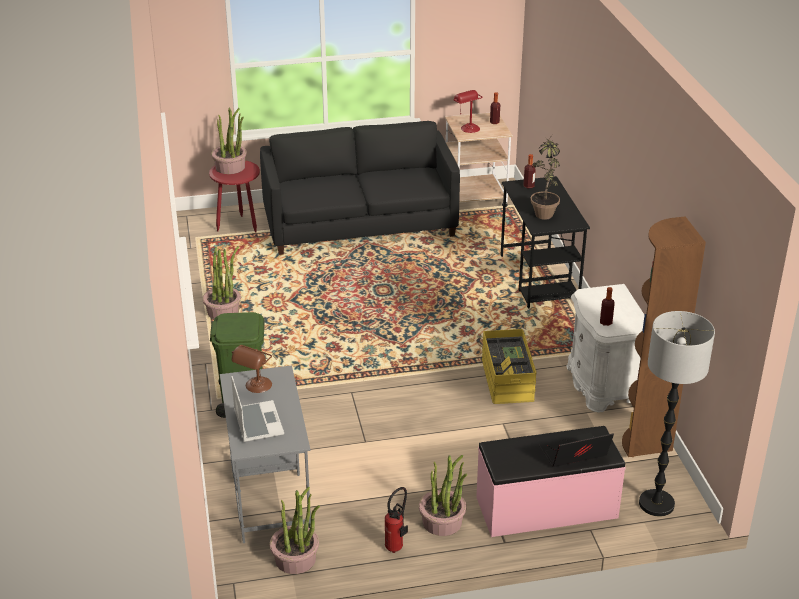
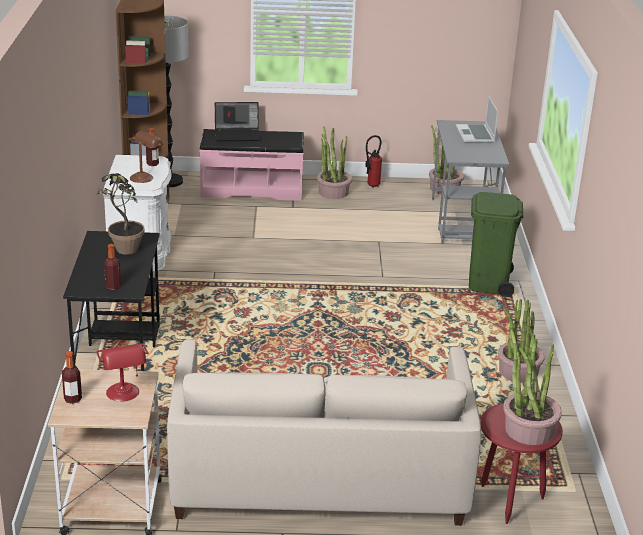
camera: 170 degrees left, 5 degrees down
(256, 388) = (477, 152): brown table lamp -> brown table lamp (144, 176)
(360, 224) = (318, 478): black sofa -> beige sofa
(508, 379) = (226, 267): yellow storage box -> none

